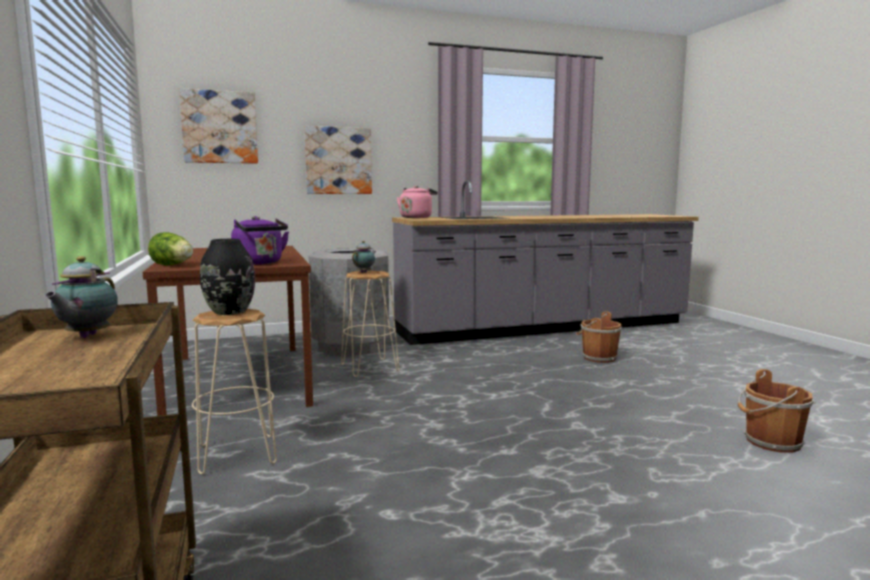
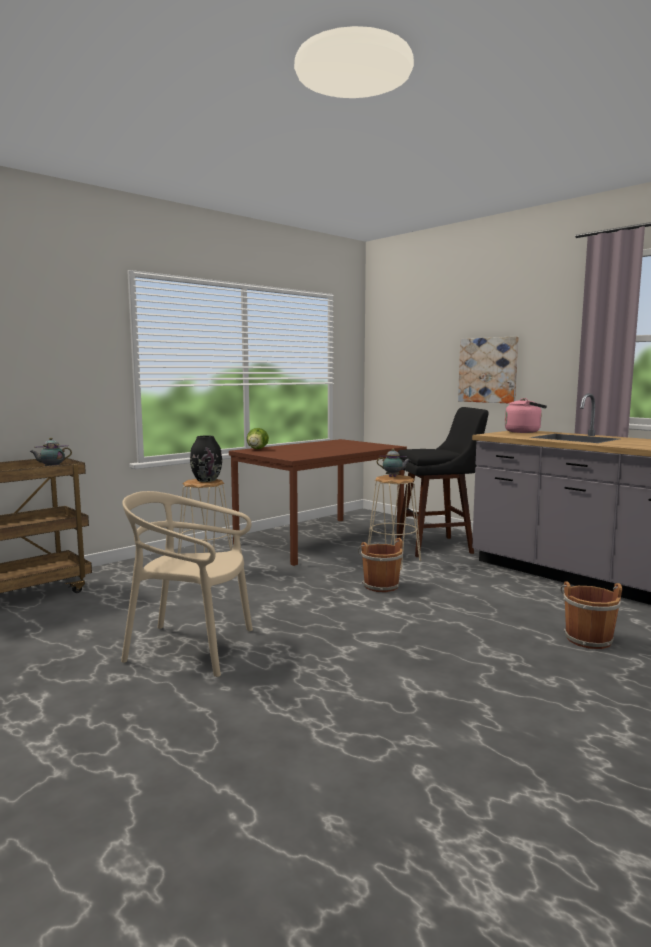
camera: 65 degrees right, 0 degrees up
(219, 127) = (405, 345): picture -> none
(260, 263) = (286, 455): purple kettle -> none
(351, 346) = (438, 546): grey trash can -> black stool
(533, 500) = (190, 648): none -> beige chair
(770, 442) = (401, 750): brown bucket -> brown bucket (380, 585)

